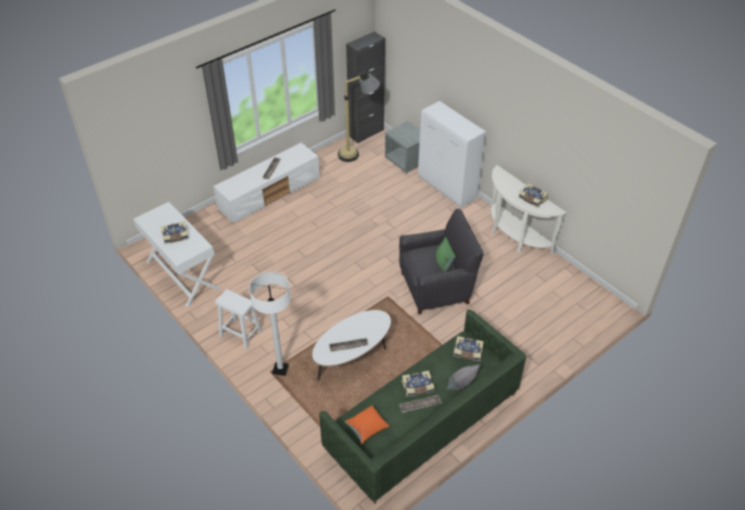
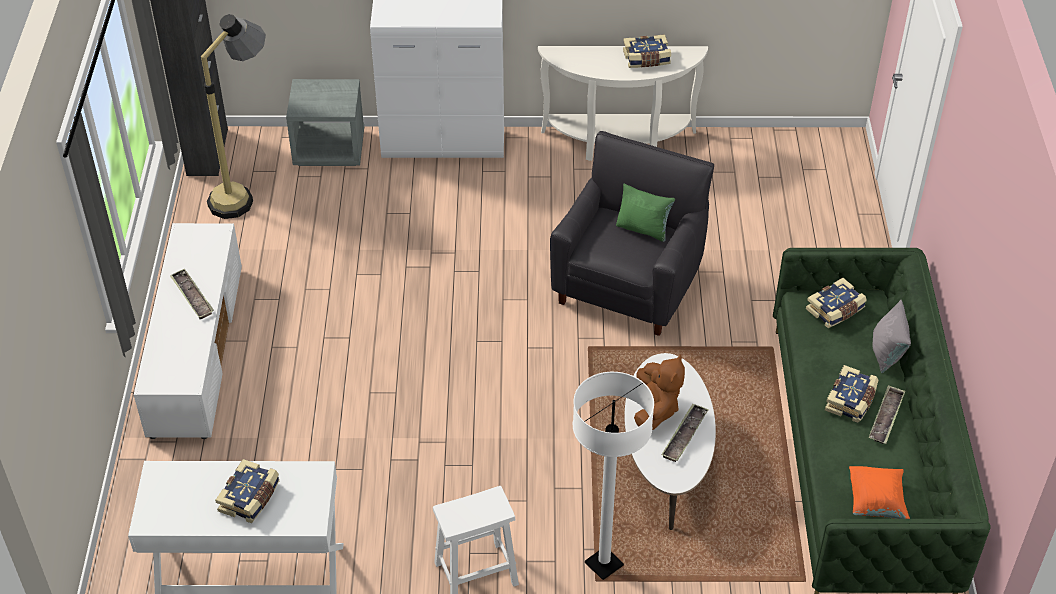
camera: 50 degrees left, 0 degrees up
(353, 328) = (655, 409): none -> brown plush toy

